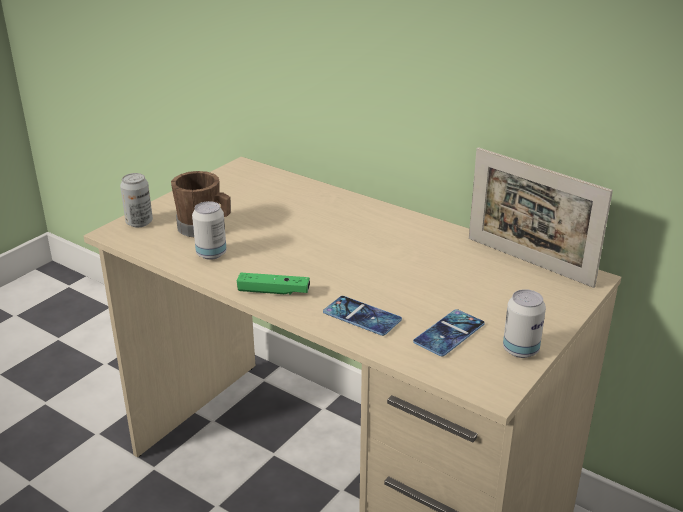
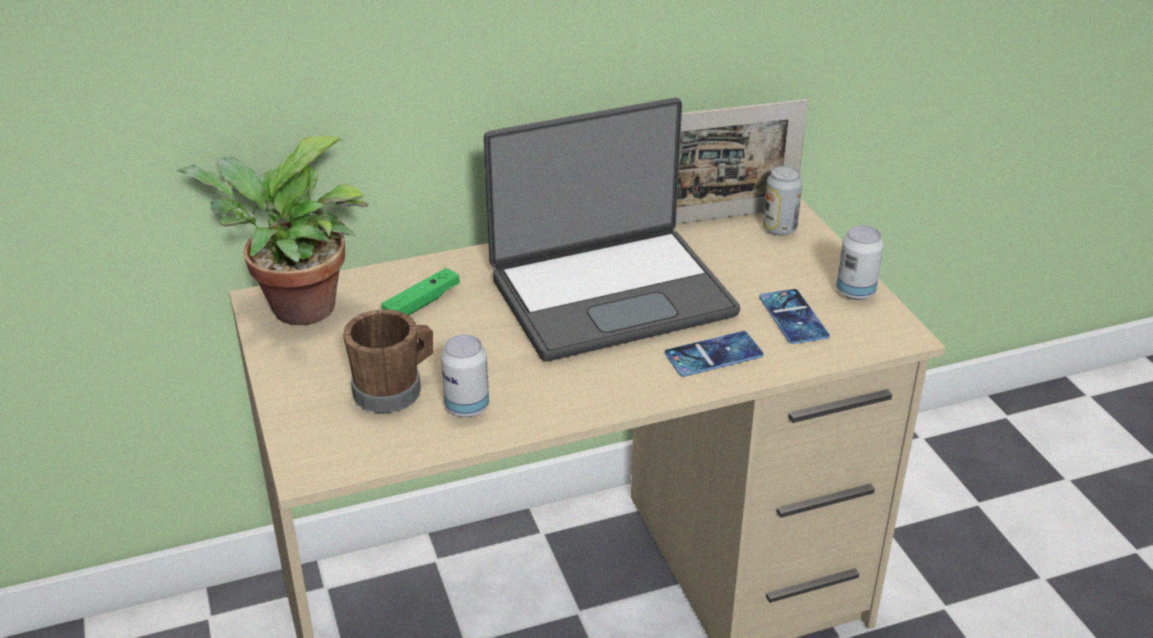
camera: 55 degrees left, 5 degrees up
(139, 222) = (309, 438): can -> can (779, 228)
(243, 177) = (295, 310): none -> potted plant
(273, 291) = (604, 392): green game controller -> green game controller (422, 303)
(381, 256) = (610, 294): none -> laptop

